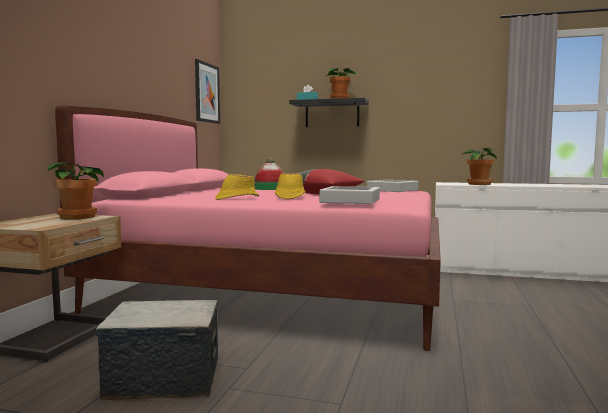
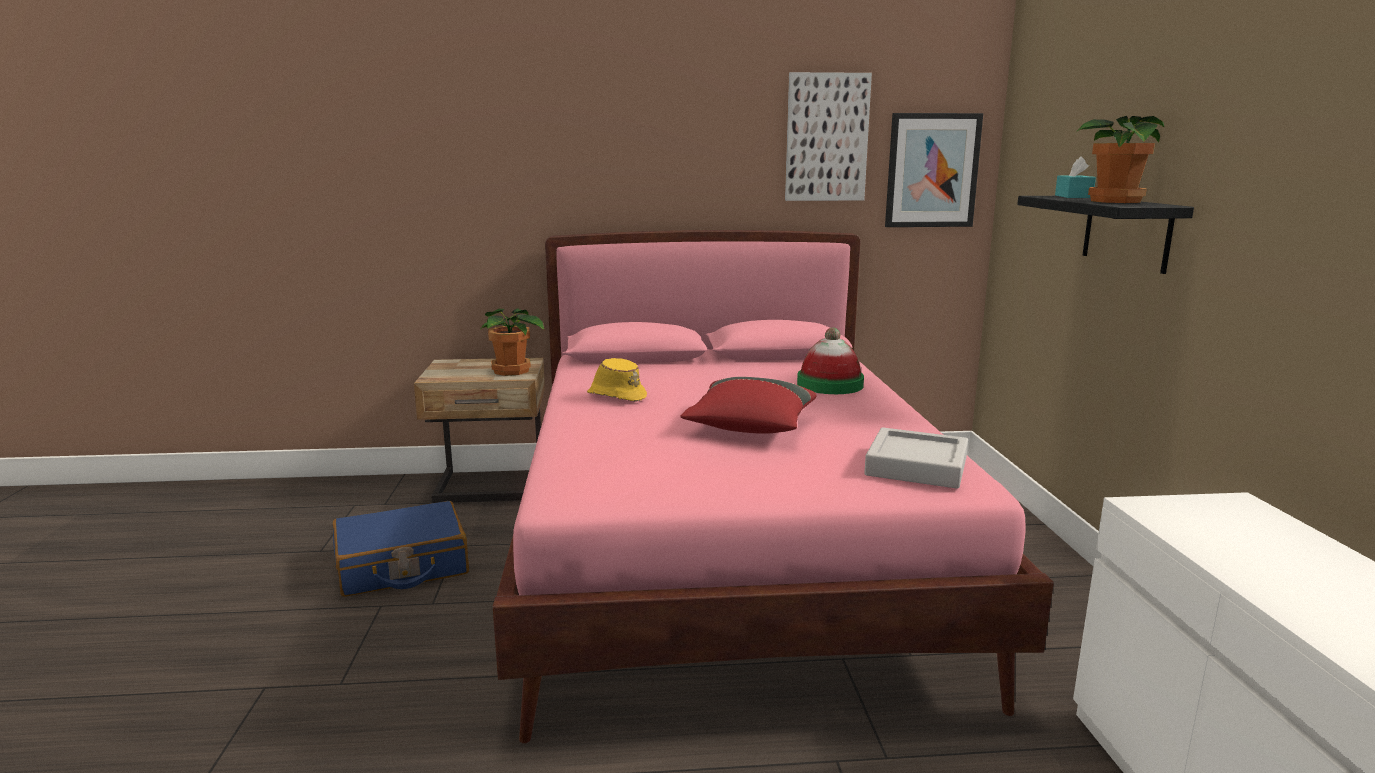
camera: 70 degrees right, 10 degrees up
(164, 378) = (402, 566): storage box -> blue suitcase
(176, 65) = (826, 138): none -> picture
(289, 197) = (650, 417): yellow hat -> none
(350, 201) = (580, 457): grey tray -> none
(478, 184) = (1236, 551): potted plant -> none

